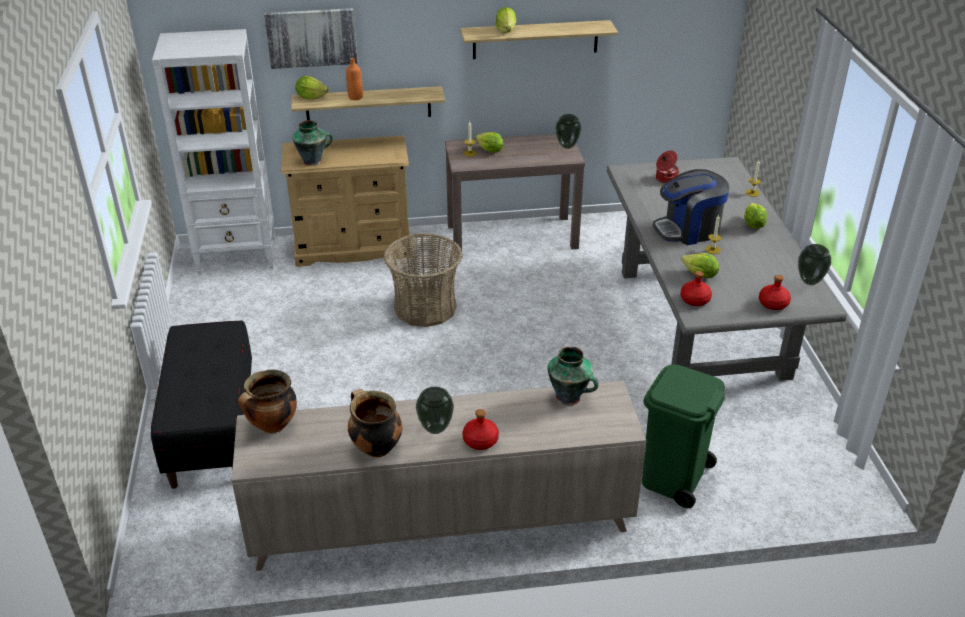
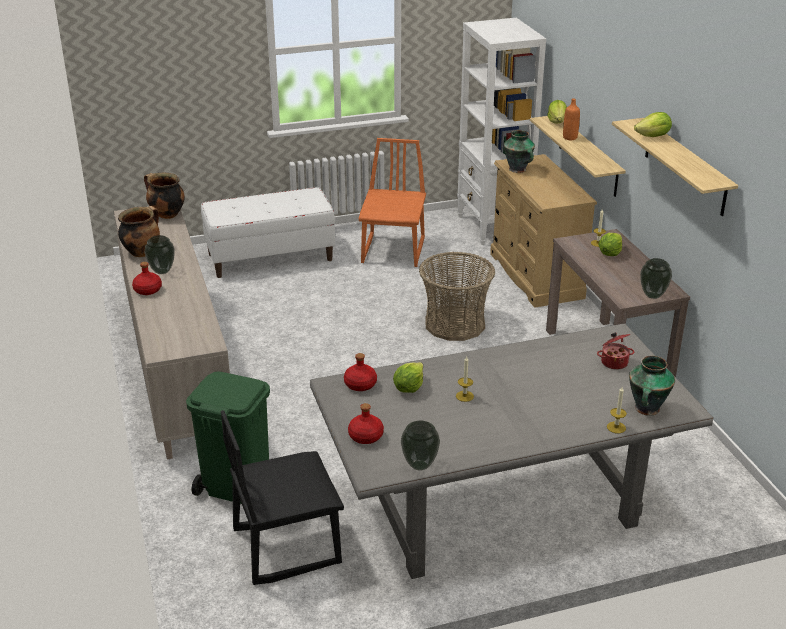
camera: 80 degrees right, 5 degrees down
(212, 429) = (270, 257): black bench -> white bench
(253, 329) = (394, 251): none -> orange chair
(311, 37) = (573, 68): picture -> none
(569, 398) = (200, 324): vase -> vase (646, 409)
(688, 230) = (501, 379): coffee machine -> none
(752, 225) = (534, 426): lettuce -> none
(758, 448) = (286, 546): none -> black chair

